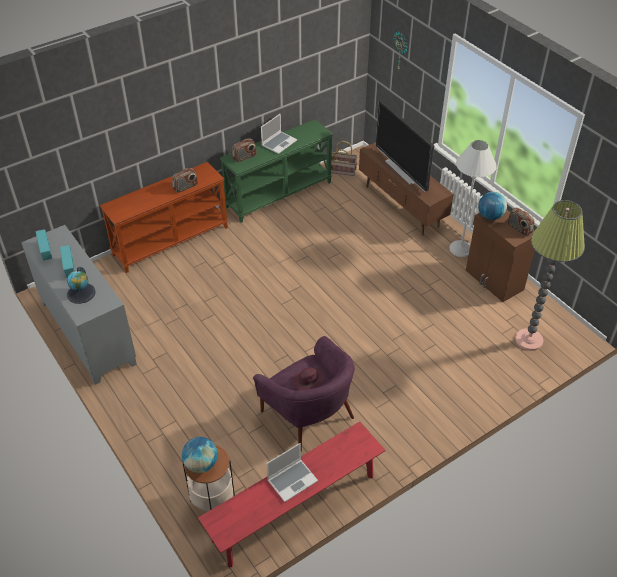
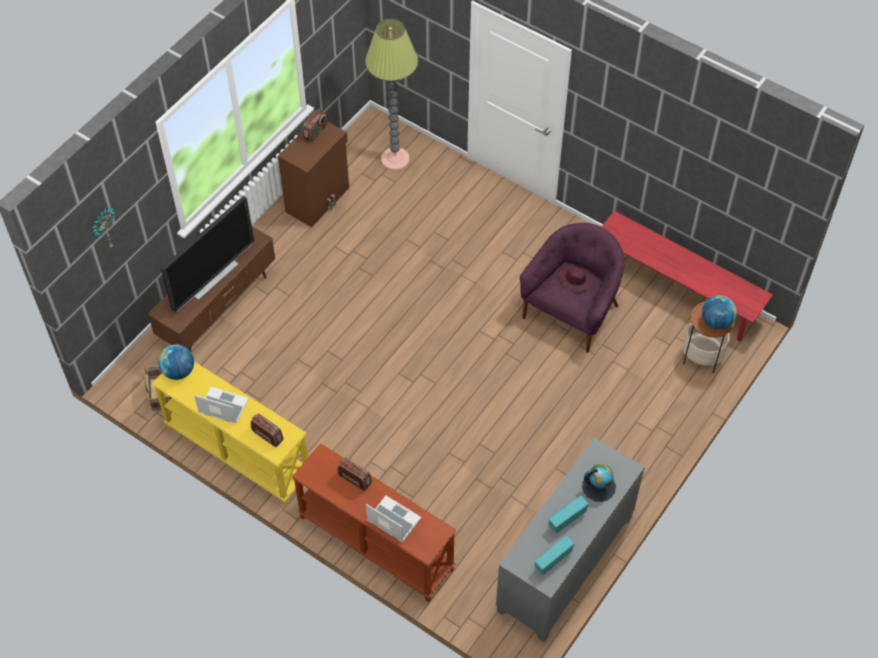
camera: 110 degrees left, 10 degrees up
(278, 194) = (237, 452): green console table -> yellow console table
(292, 480) = (680, 266): laptop -> laptop (392, 520)
(461, 249) = (277, 237): white floor lamp -> none
(490, 216) = (304, 158): globe -> globe (179, 371)

